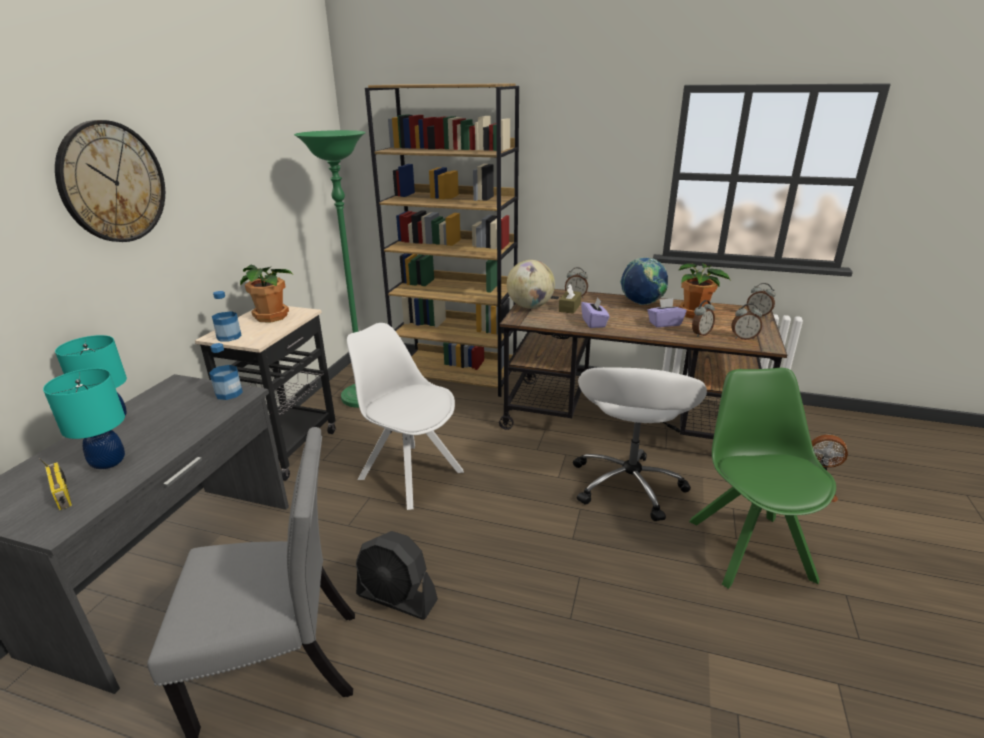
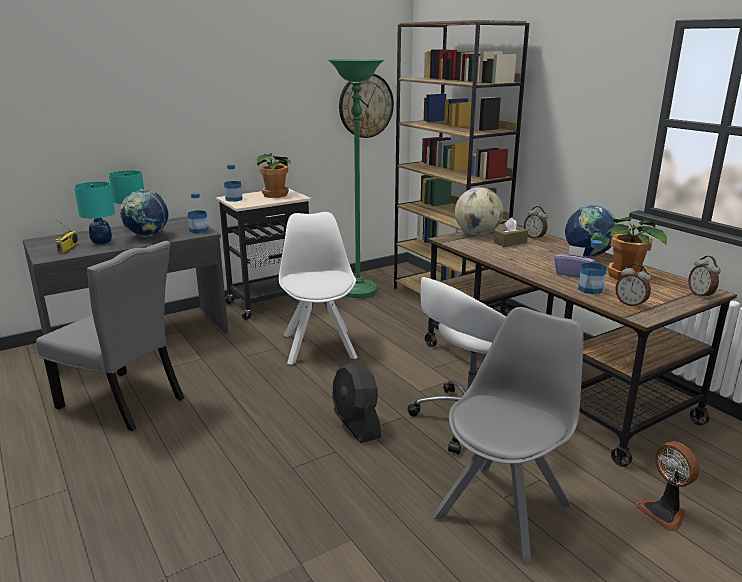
camera: 40 degrees right, 5 degrees down
(112, 182) = (177, 79): wall clock -> wall clock (366, 105)
(167, 427) = (147, 236): none -> globe
(397, 598) = (215, 403): black fan -> black fan (356, 424)
(594, 323) = (506, 257): purple tissue box -> none
(700, 334) = (590, 289): alarm clock -> bottle
(749, 546) = (505, 508): green chair -> grey chair

